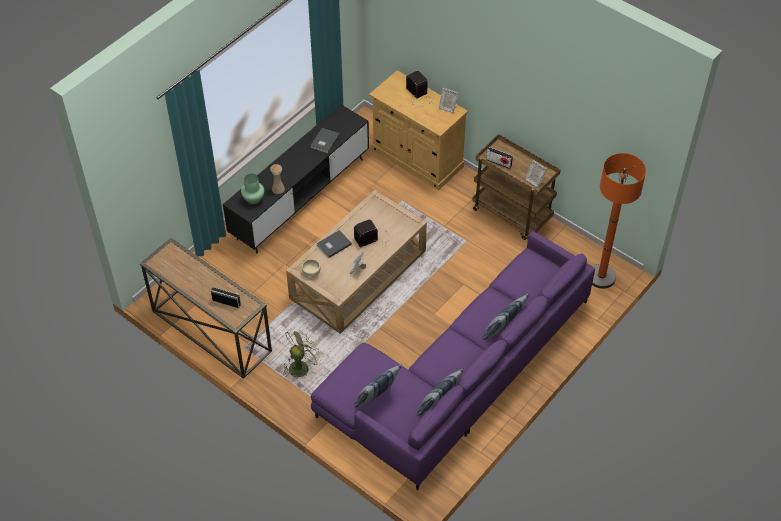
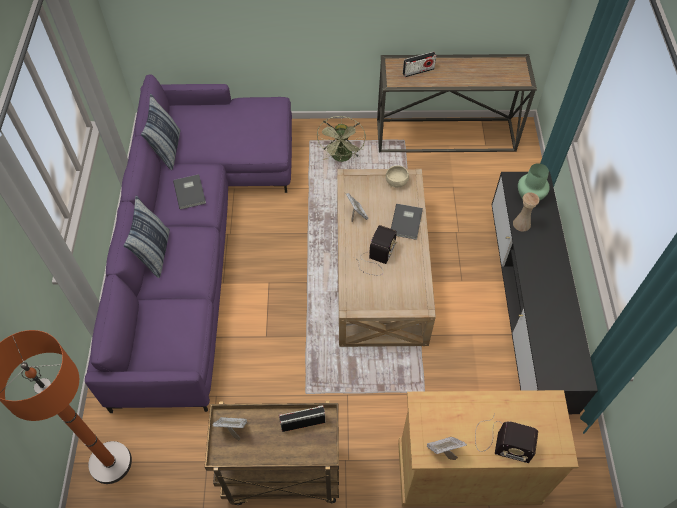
camera: 140 degrees right, 5 degrees up
(324, 141) = (549, 318): grey book -> grey book (190, 192)
(377, 398) = (226, 120): pillow -> none

